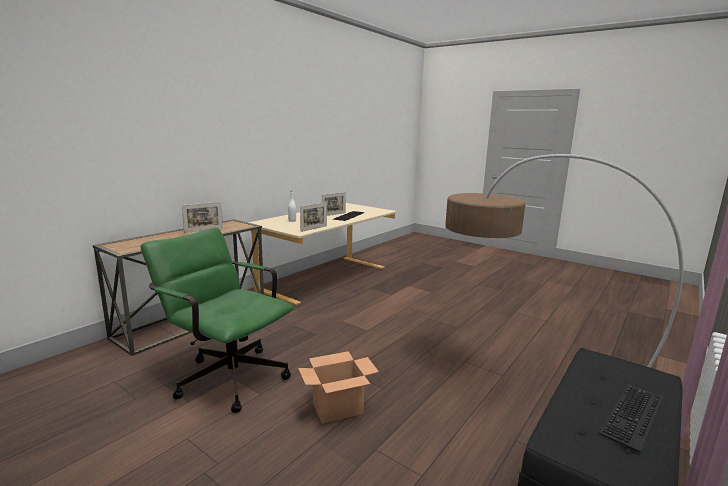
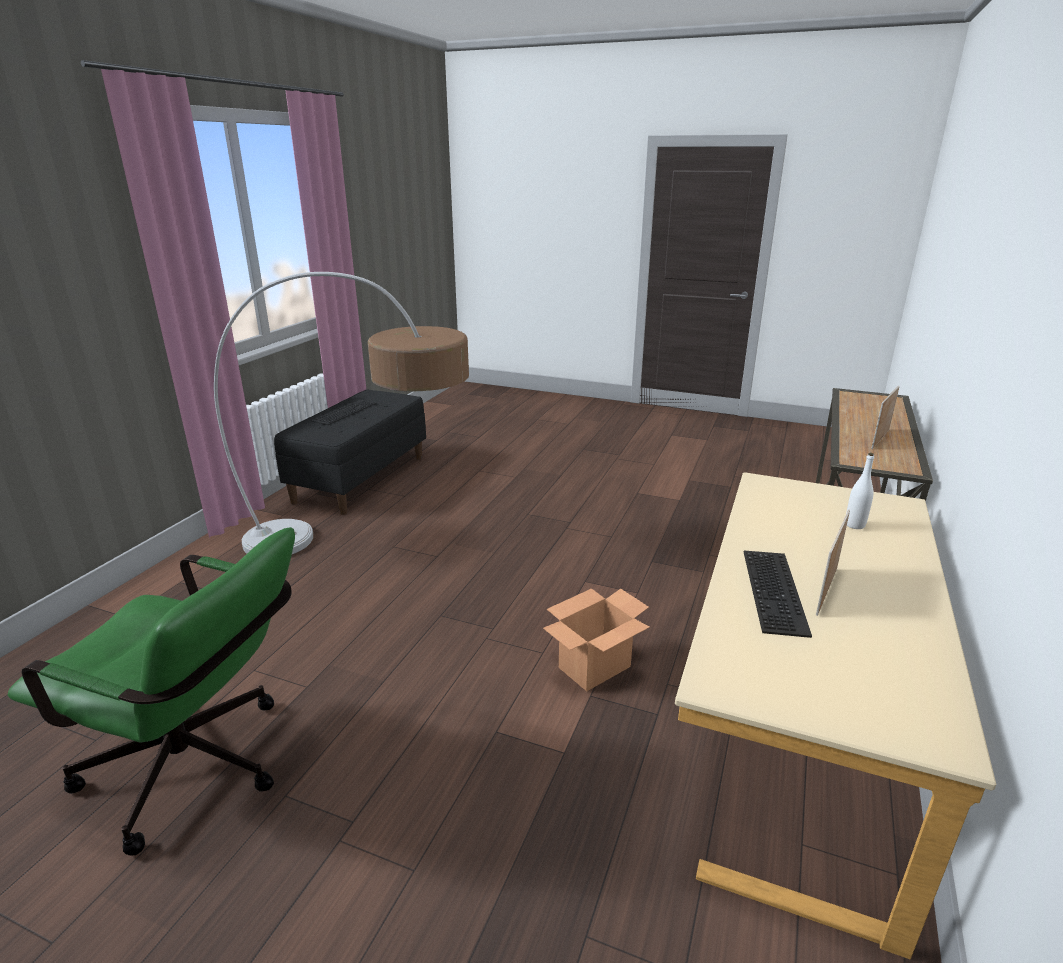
camera: 165 degrees right, 10 degrees up
(226, 375) = (689, 501): green office chair -> green office chair (200, 771)
(313, 229) = (753, 498): picture frame -> none
(338, 408) = (559, 493): cardboard box -> cardboard box (594, 668)

